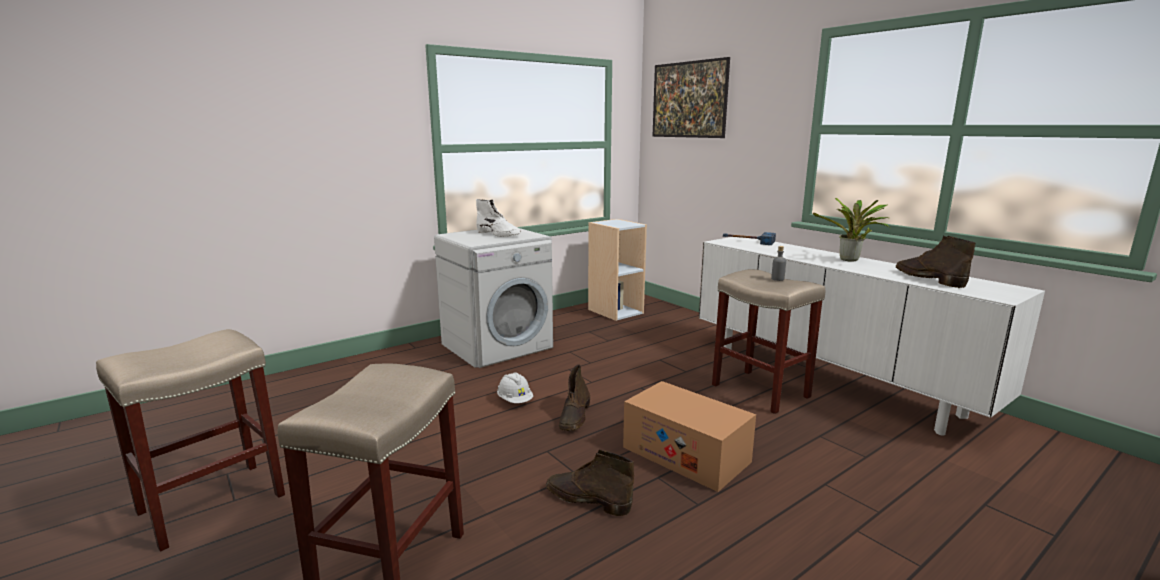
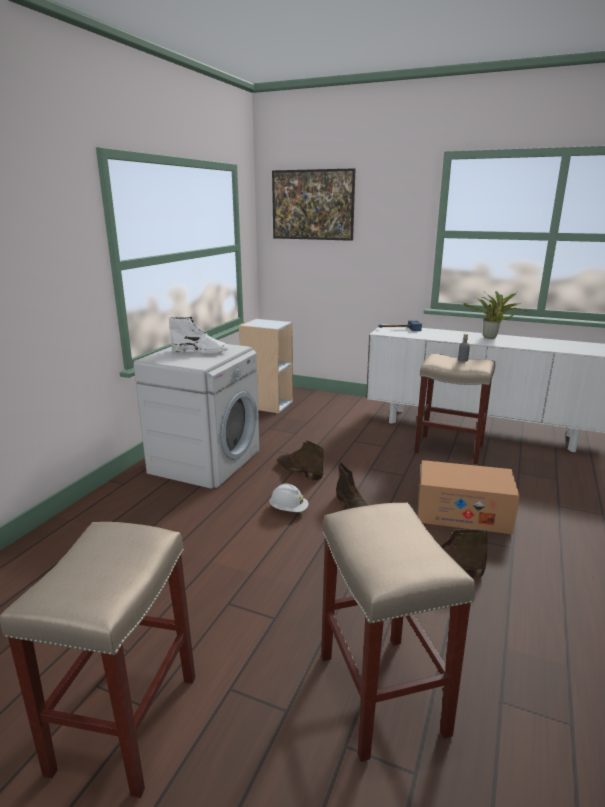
camera: 30 degrees left, 5 degrees up
(928, 278) = (557, 346): brown boot -> brown boot (299, 470)

